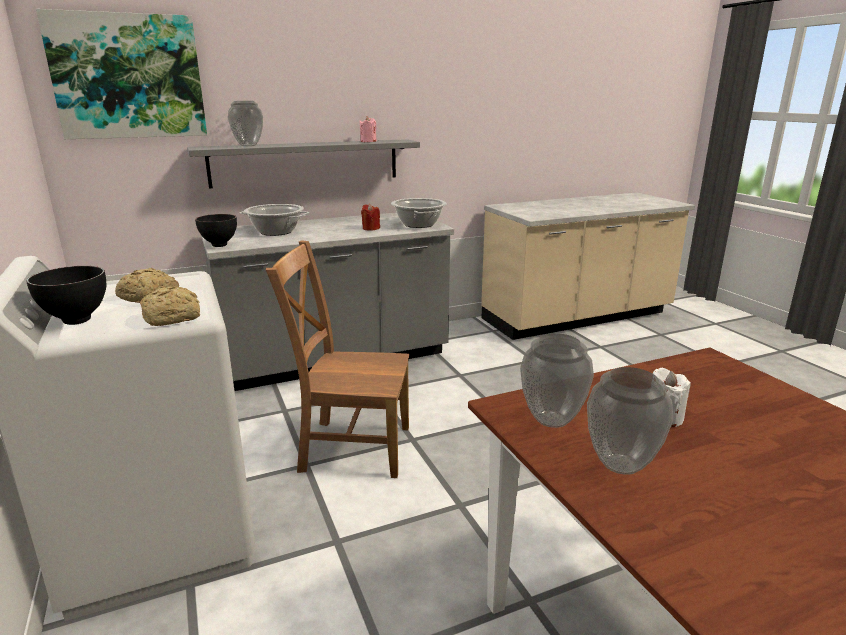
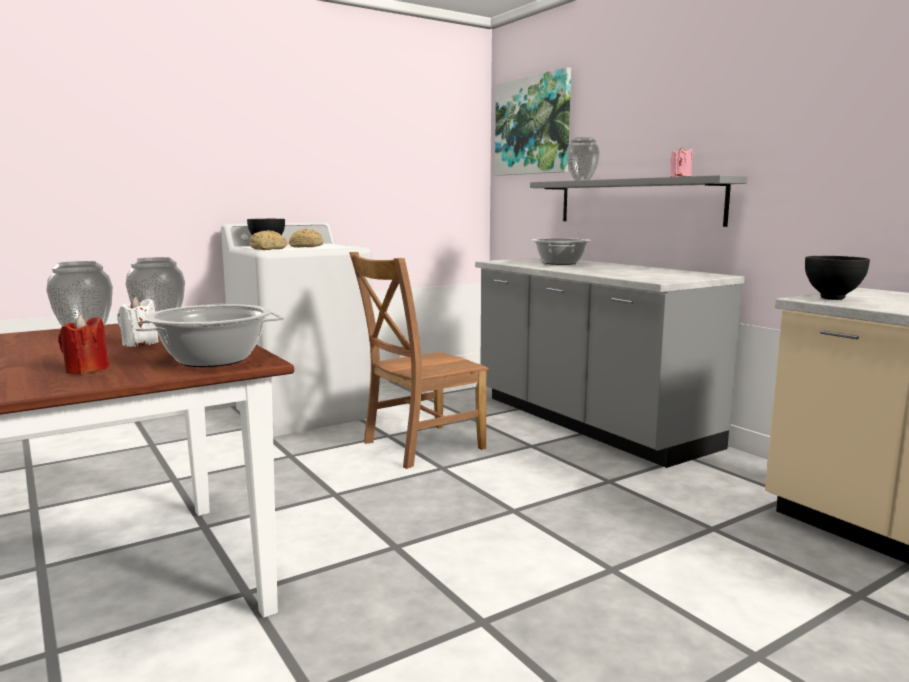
camera: 80 degrees right, 10 degrees down
(219, 246) = (497, 260): black bowl -> black bowl (831, 298)
(350, 447) = (419, 446): brown chair -> brown chair turned 120 degrees counterclockwise
(371, 228) = (612, 272): red candle -> red candle (86, 370)
(419, 224) = (658, 278): cooking pot -> cooking pot (212, 360)

